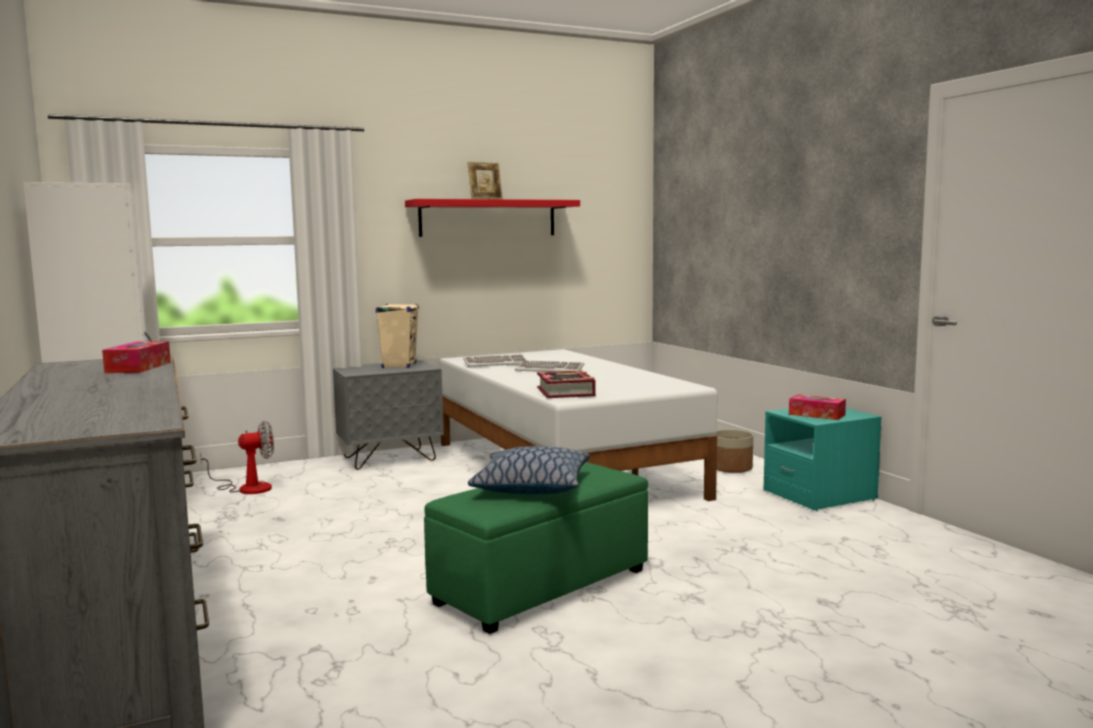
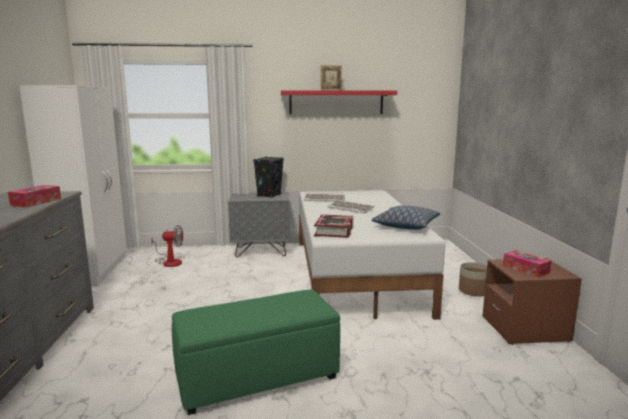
camera: 20 degrees right, 5 degrees up
(399, 366) = (269, 195): beige speaker -> black speaker
(531, 486) = (247, 310): pillow -> pillow (405, 225)
(819, 495) = (525, 329): turquoise nightstand -> brown nightstand

